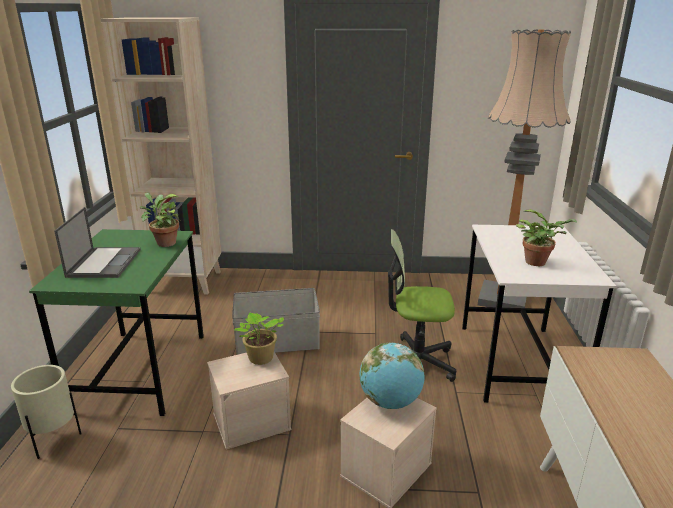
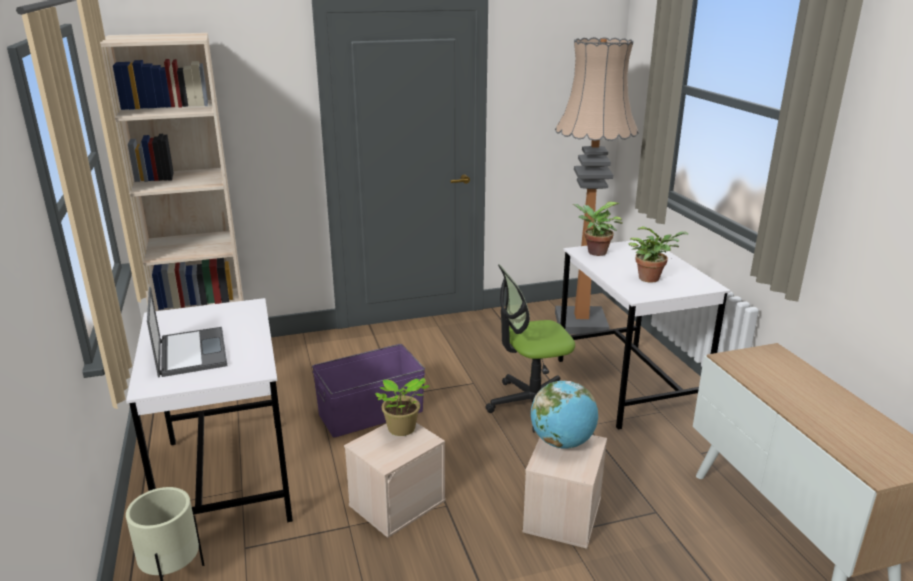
camera: 20 degrees left, 0 degrees up
(140, 370) = (226, 479): green desk -> white desk
(164, 243) = (243, 317): potted plant -> potted plant (594, 252)
(278, 341) = (371, 413): grey storage box -> purple storage box

